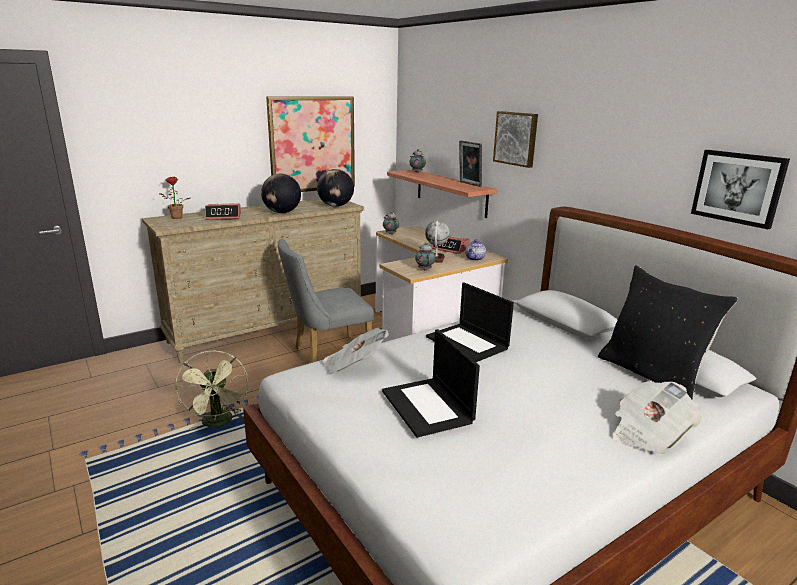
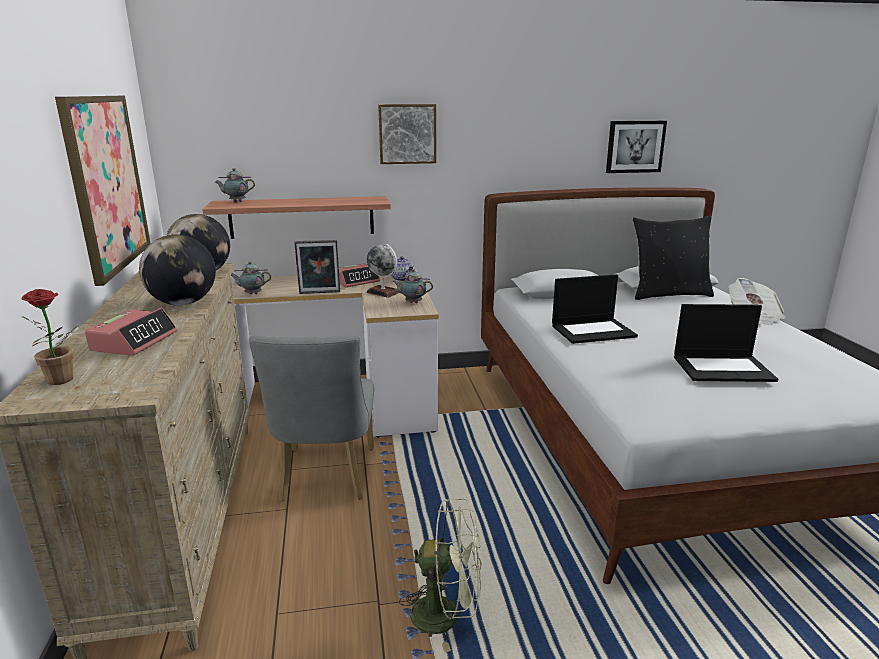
camera: 65 degrees left, 0 degrees up
(354, 366) = (633, 384): newspaper -> none
(469, 184) = (347, 198): picture frame -> picture frame (319, 293)

